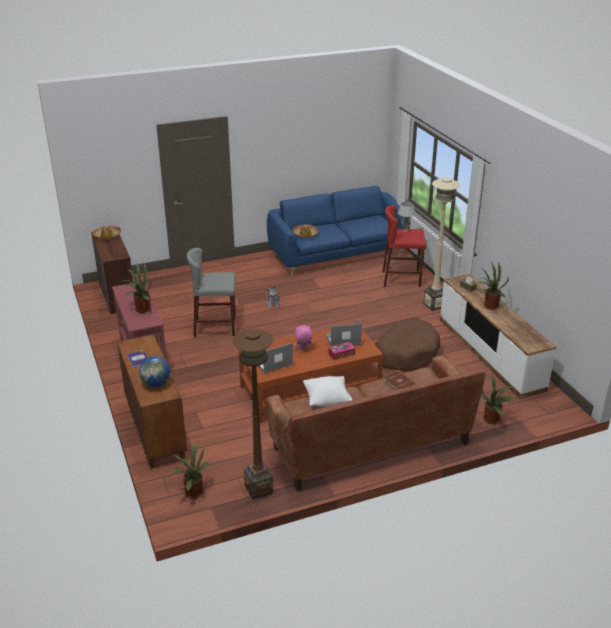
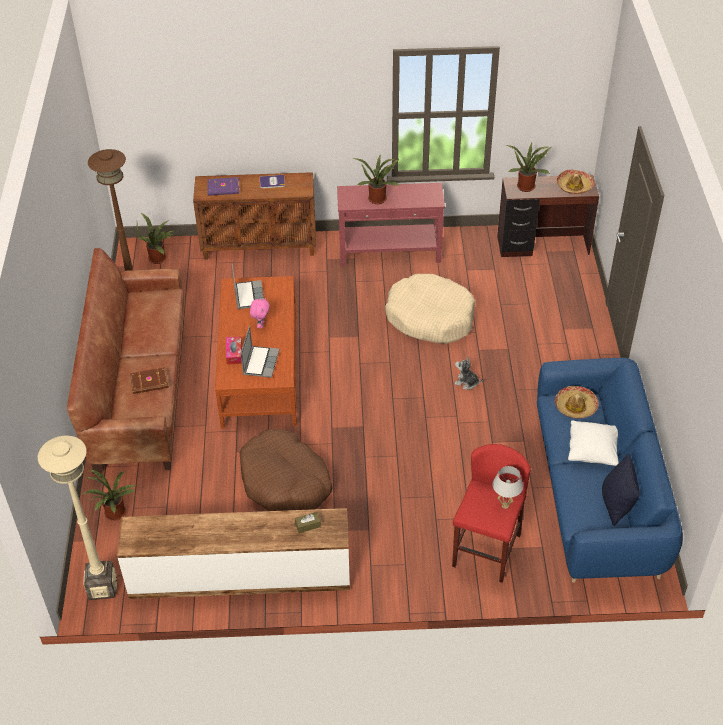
camera: 110 degrees right, 15 degrees up
(156, 384) = (223, 188): globe -> purple book
(215, 327) = (430, 317): grey stool -> beige dog bed
(327, 400) = (159, 319): white pillow -> white pillow (592, 452)
(367, 218) = (616, 504): none -> black pillow
(434, 305) = (391, 562): beige floor lamp -> beige floor lamp (102, 587)
(489, 306) = (247, 528): potted plant -> potted plant (526, 185)

